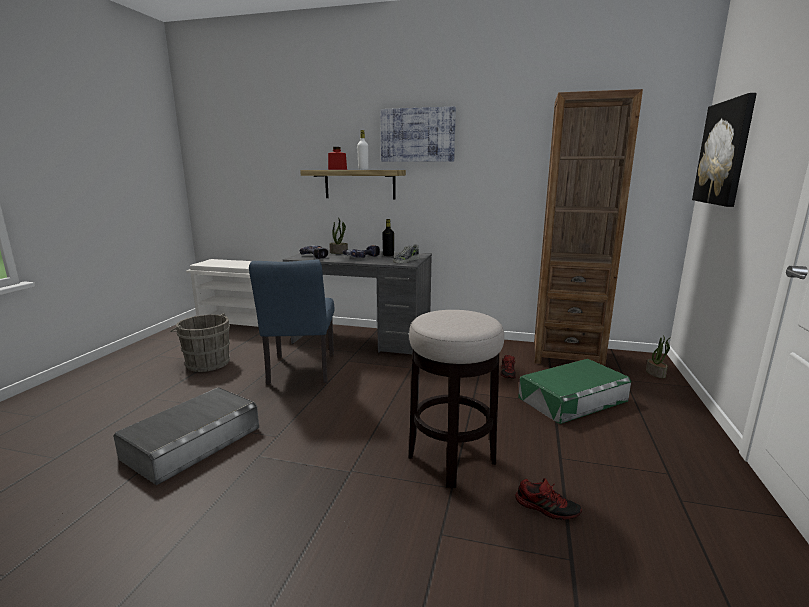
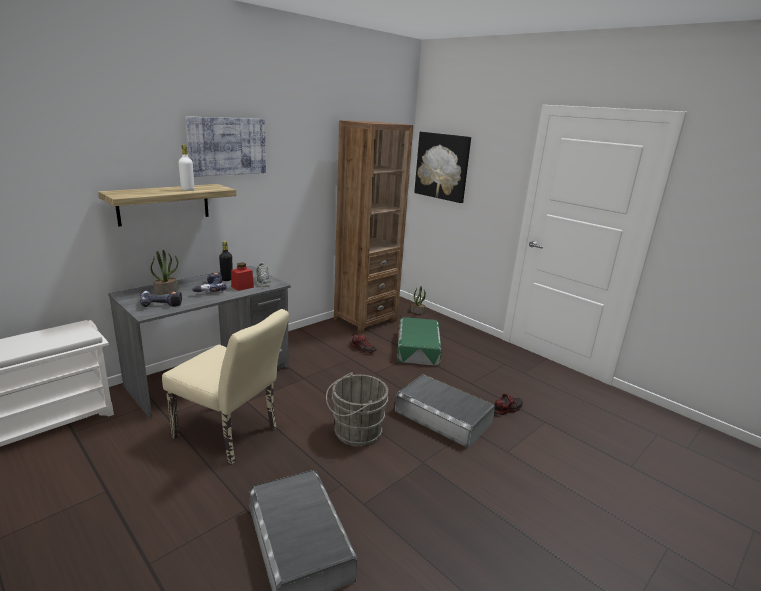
camera: 60 degrees left, 5 degrees up
(206, 362) = (101, 496): grey bucket -> grey bucket (354, 432)
(300, 372) = (231, 435): blue chair -> beige chair
(337, 169) = (145, 191): red jar -> red jar (242, 287)
(452, 459) = (443, 417): stool -> grey storage box

